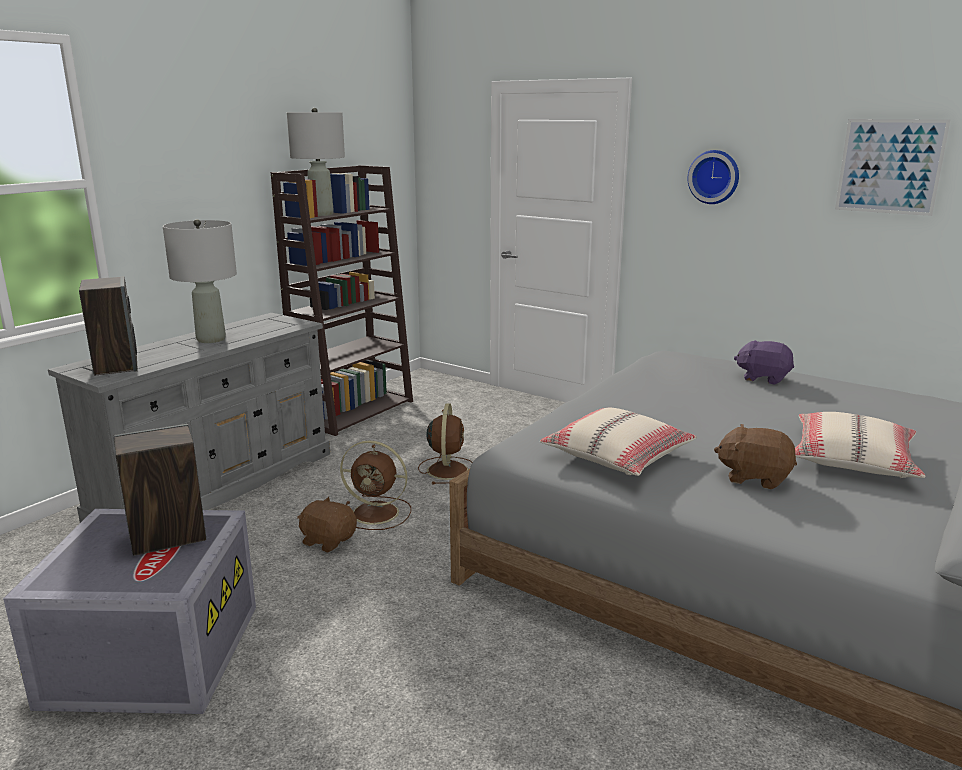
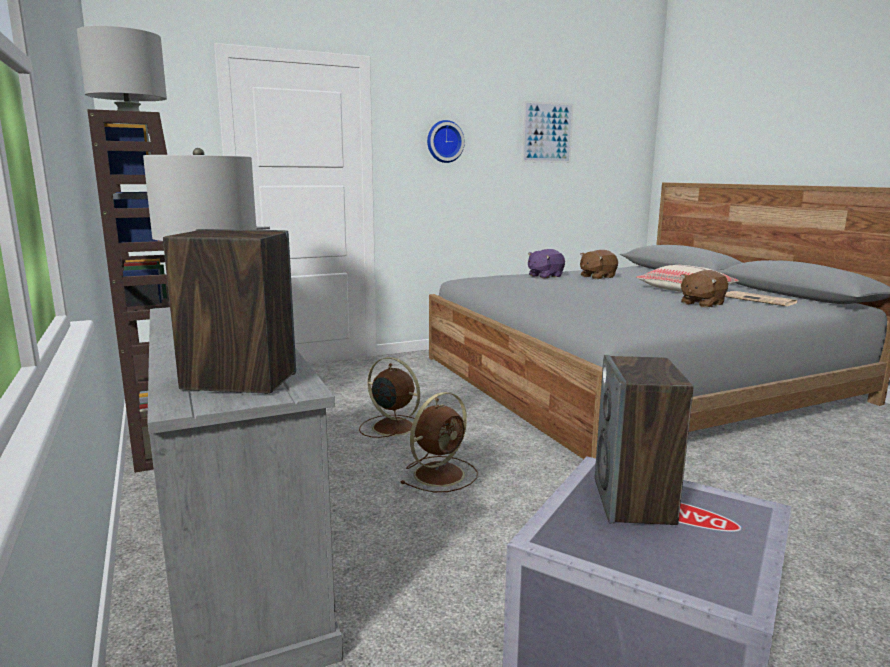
camera: 60 degrees left, 5 degrees down
(328, 541) = (471, 508): brown plush toy -> brown plush toy (597, 277)
(617, 456) = (648, 316): beige pillow -> none
(873, 514) = (760, 300): none -> newspaper

